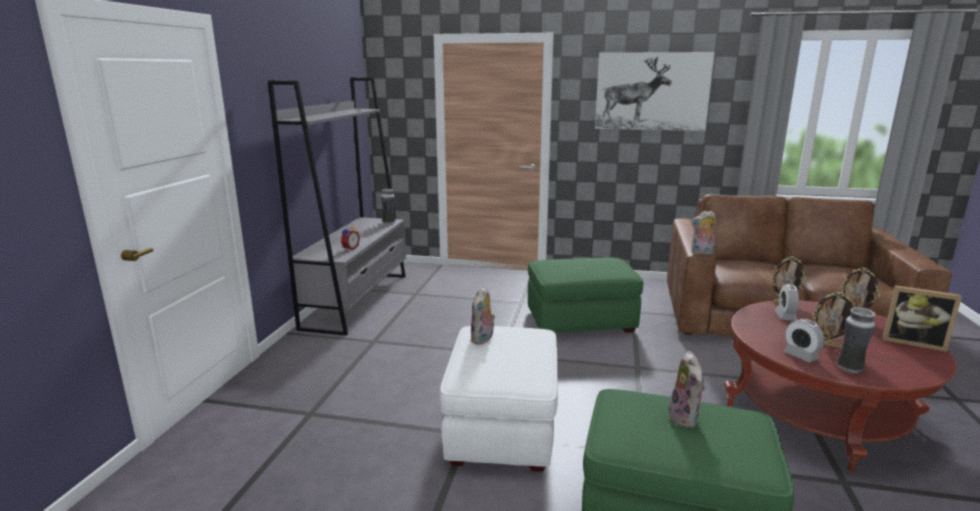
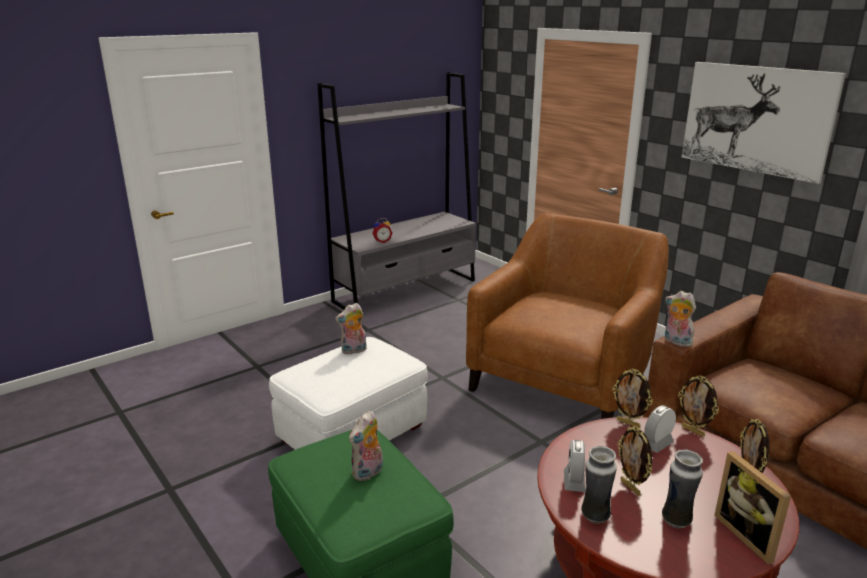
camera: 40 degrees right, 5 degrees up
(389, 223) = (455, 224): vase -> vase (677, 520)
(581, 322) = (563, 379): green ottoman -> brown armchair
(751, 311) = (628, 423): none -> picture frame

